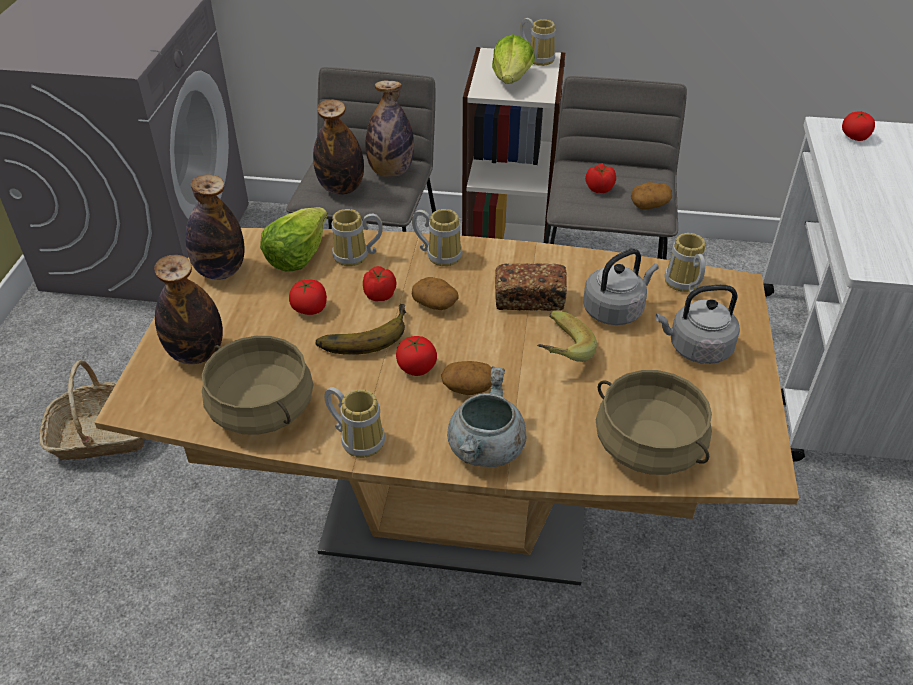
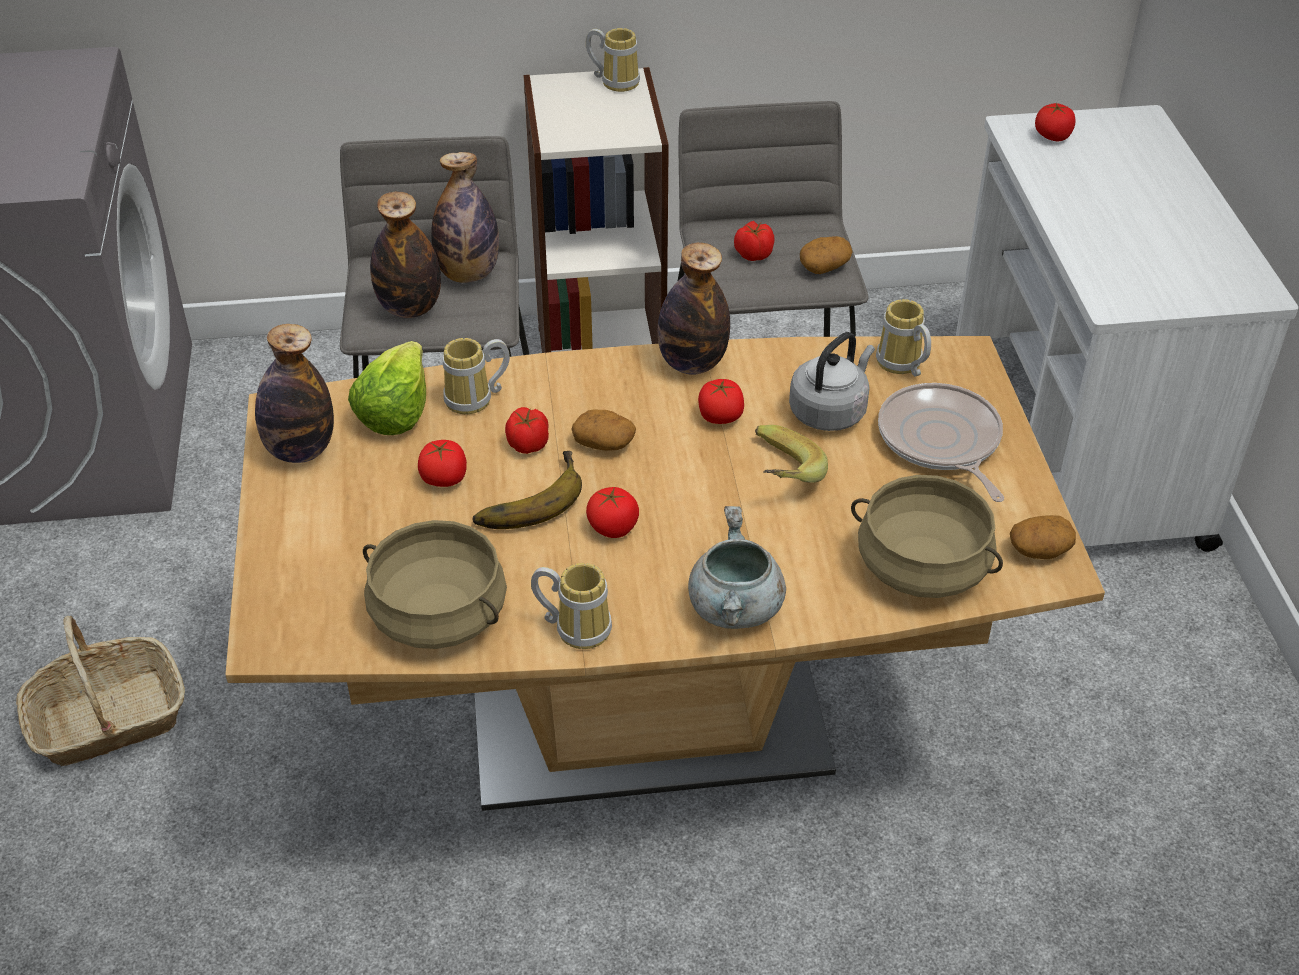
camera: 15 degrees left, 0 degrees up
(197, 353) = (320, 563): bottle -> bottle (692, 363)
(440, 254) = (585, 377): mug -> none
(467, 387) = (685, 540): potato -> potato (1039, 550)
(512, 79) = (591, 117): lettuce -> none
(529, 299) = (720, 417): bread -> tomato
(696, 348) = (941, 442): grey kettle -> frying pan

